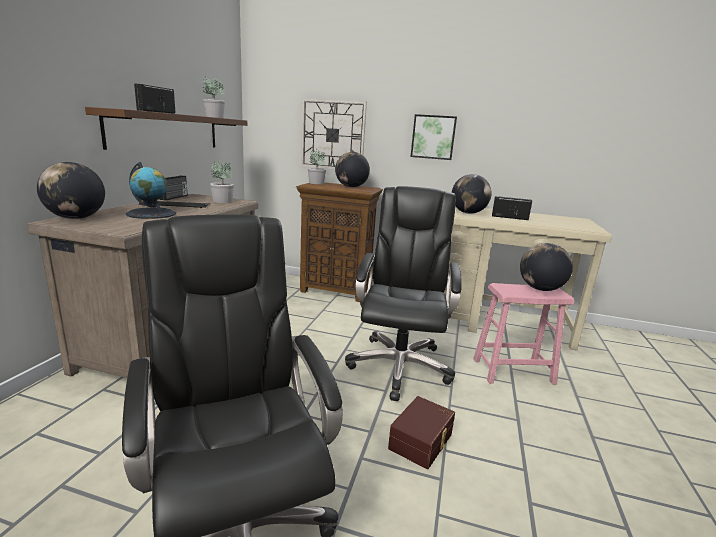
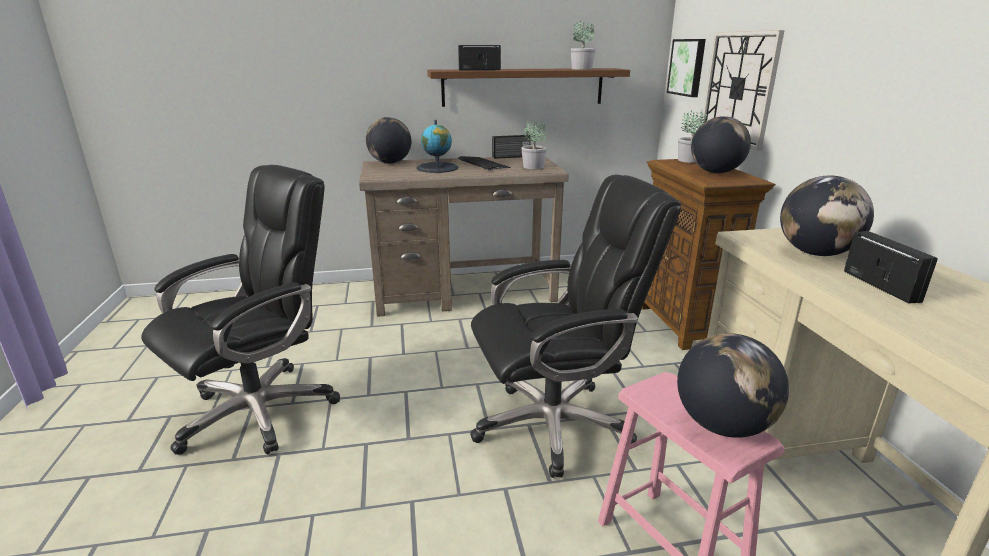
camera: 65 degrees right, 5 degrees up
(422, 441) = (415, 480): brown storage box -> none
(433, 137) = (867, 94): picture -> picture (688, 67)

